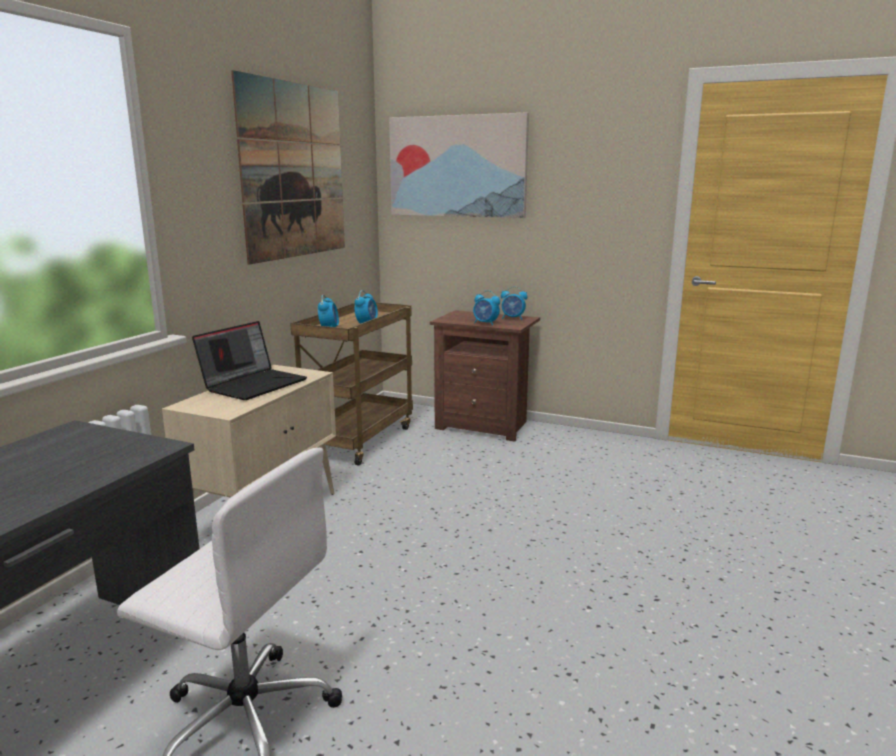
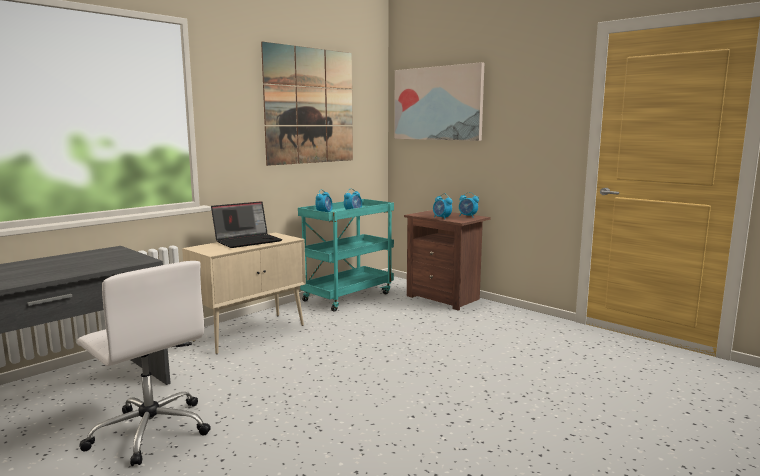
camera: 20 degrees right, 5 degrees down
(358, 439) = (348, 296): brown cart -> turquoise cart

